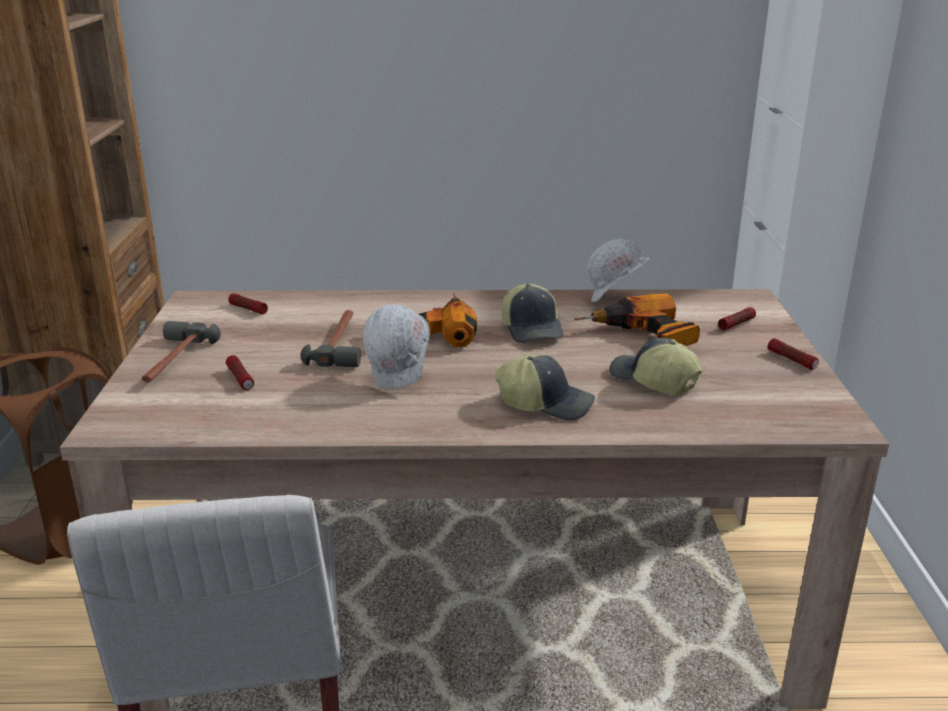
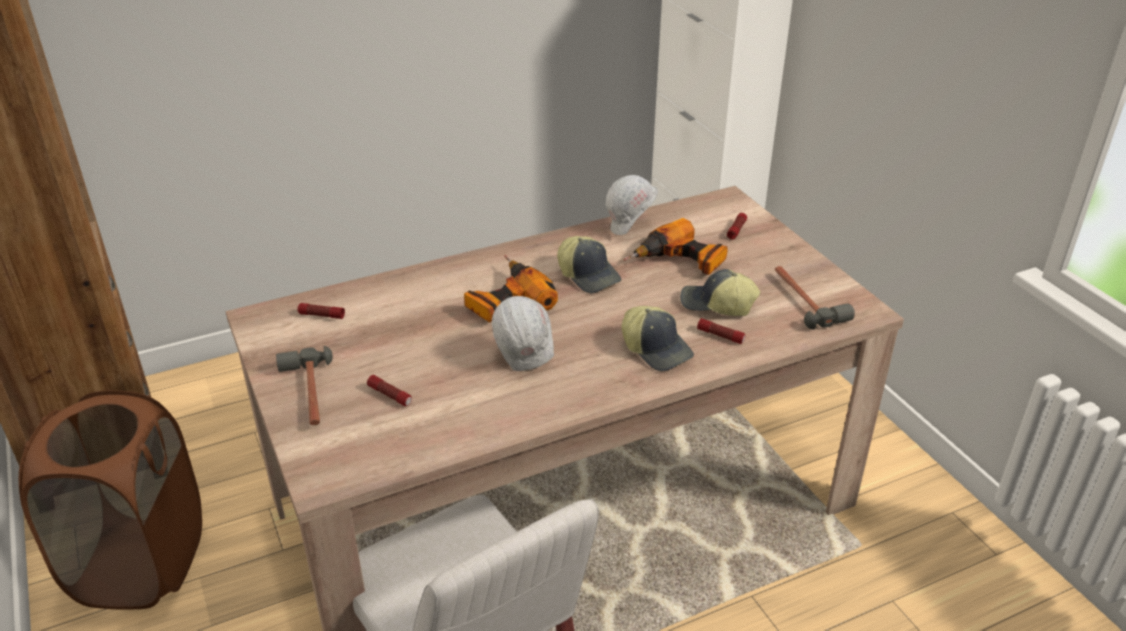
camera: 25 degrees left, 10 degrees up
(341, 344) = (444, 333): hammer -> hammer (804, 300)
(546, 403) = (656, 349): cap -> cap turned 60 degrees clockwise
(792, 360) = (797, 257): flashlight -> flashlight (720, 336)

